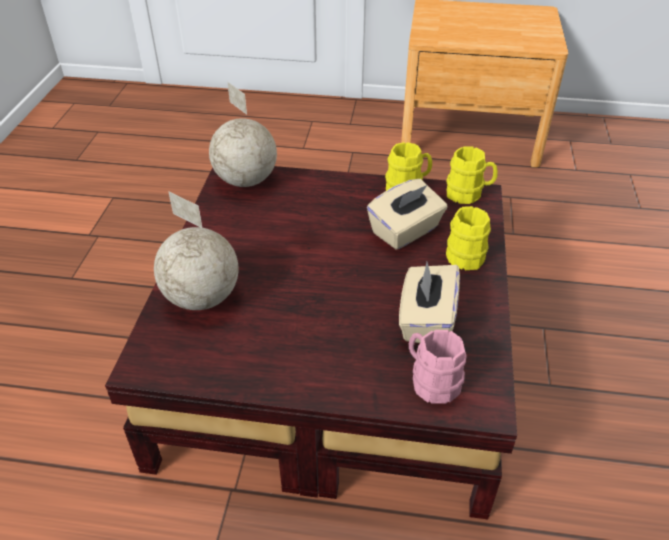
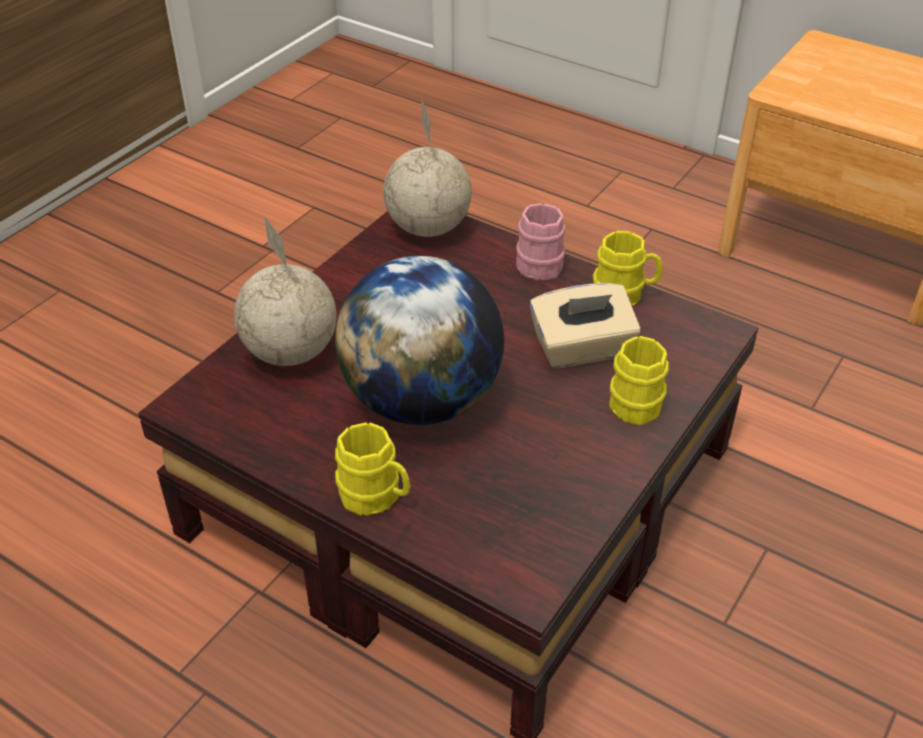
camera: 25 degrees right, 0 degrees up
(322, 300) = (422, 400): none -> globe
(426, 320) = (528, 465): beige tissue box -> none
(430, 381) = (483, 535): pink mug -> pink mug (537, 262)
(469, 194) = (702, 326): yellow mug -> yellow mug (376, 497)

